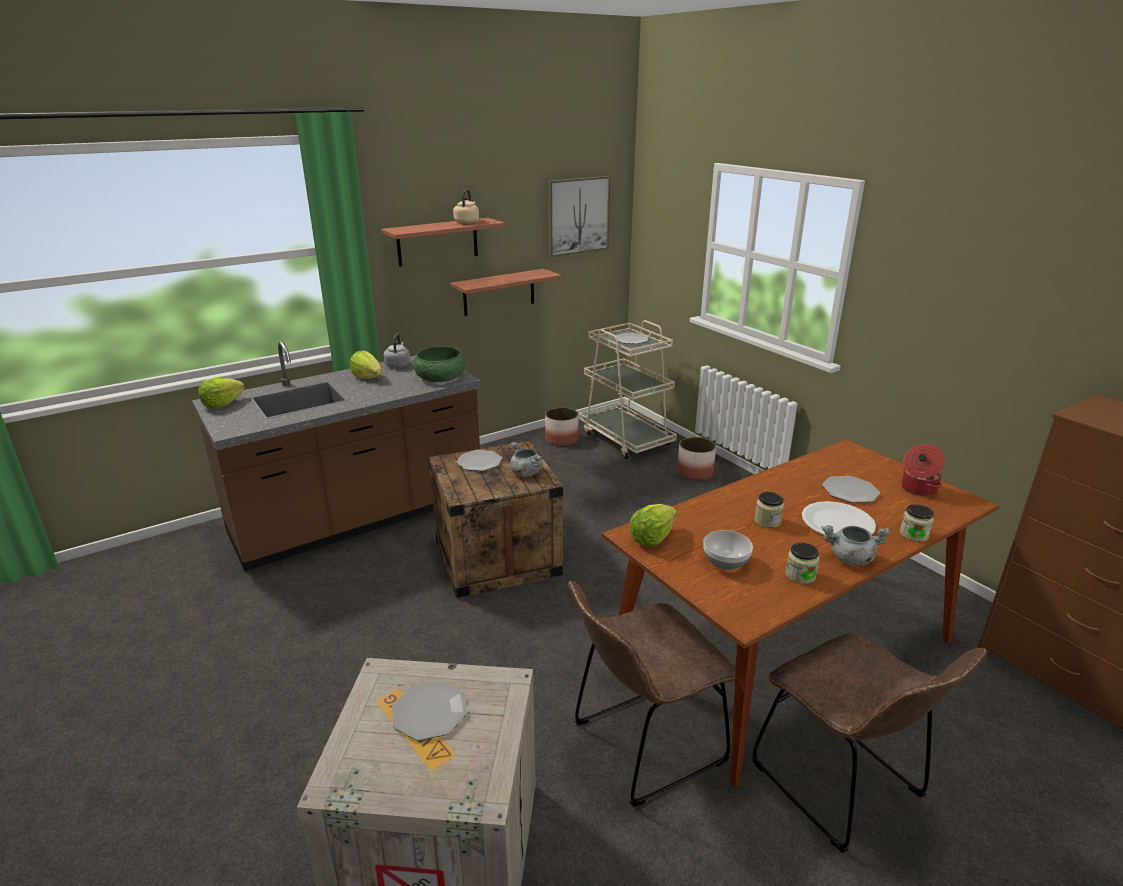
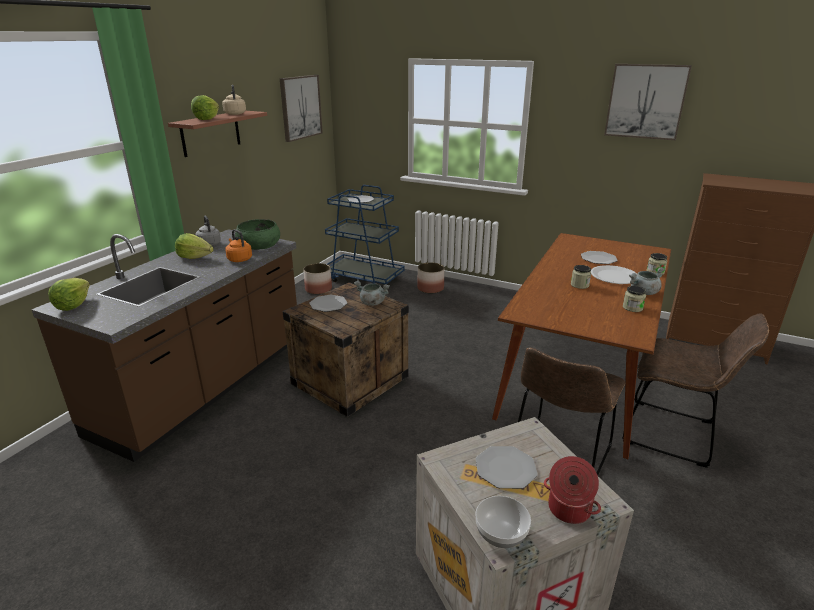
camera: 30 degrees left, 0 degrees up
(402, 389) = (239, 259): none -> orange kettle
(499, 292) = (257, 174): shelf -> none
(625, 439) = (364, 278): beige cart -> blue cart
(652, 538) = (531, 312): lettuce -> lettuce (207, 119)
(725, 562) = (587, 312): bowl -> bowl (500, 534)
(917, 489) = (627, 250): cooking pot -> cooking pot (568, 509)
(1018, 261) = (646, 101): none -> picture

